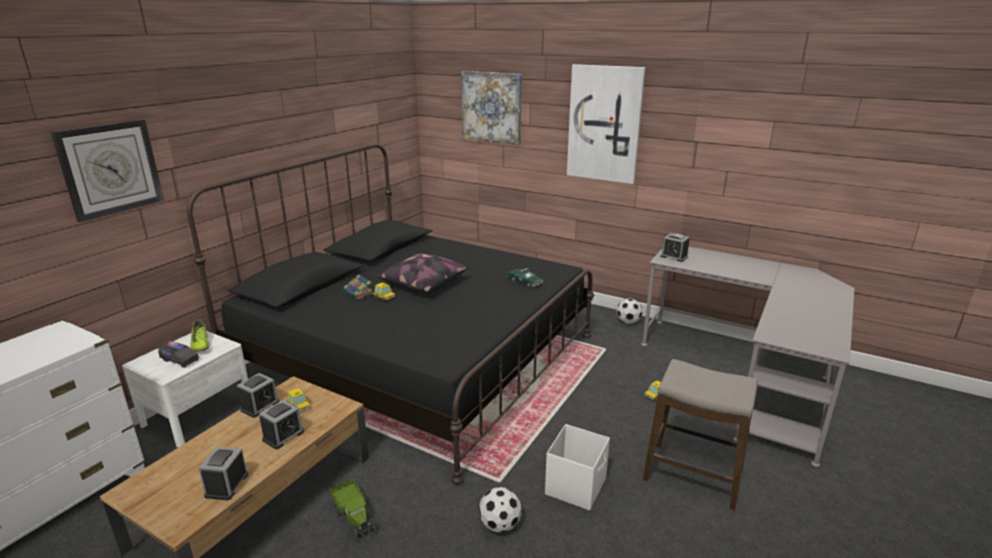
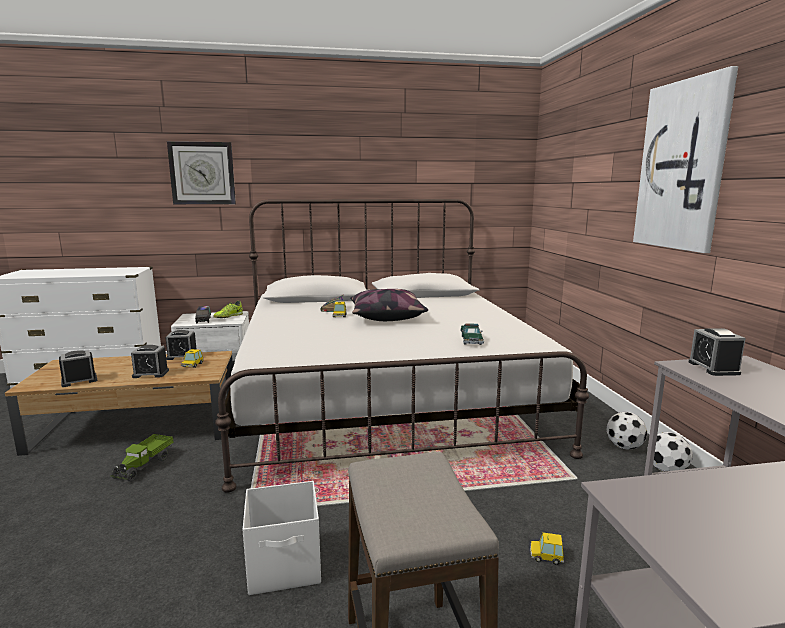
camera: 50 degrees right, 10 degrees down
(417, 357) = (383, 398): black bed -> white bed
(492, 107) = (582, 164): picture -> none
(500, 525) = (180, 541): football -> football (624, 447)

